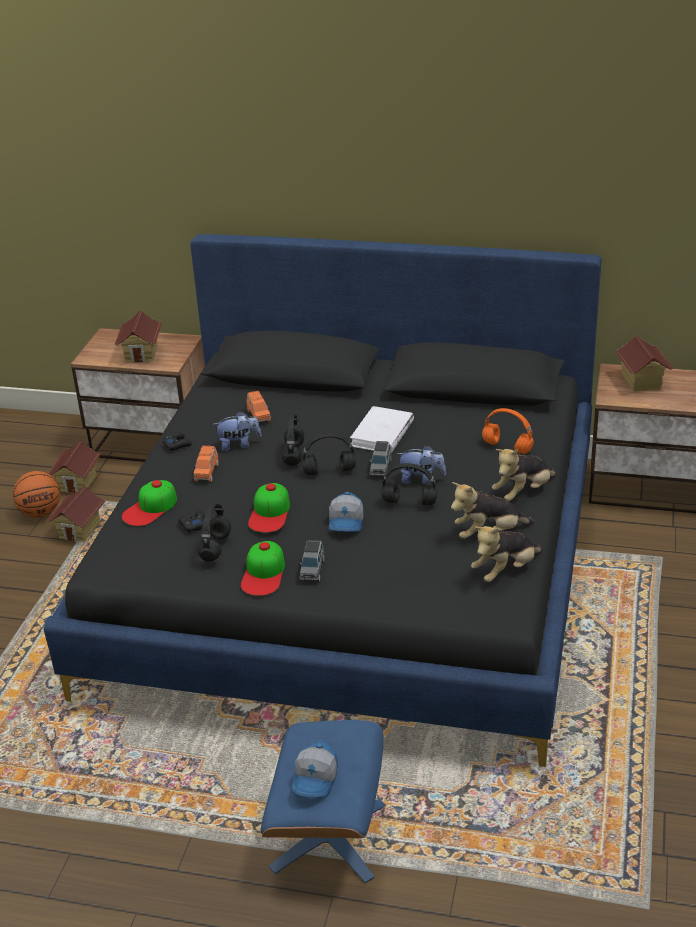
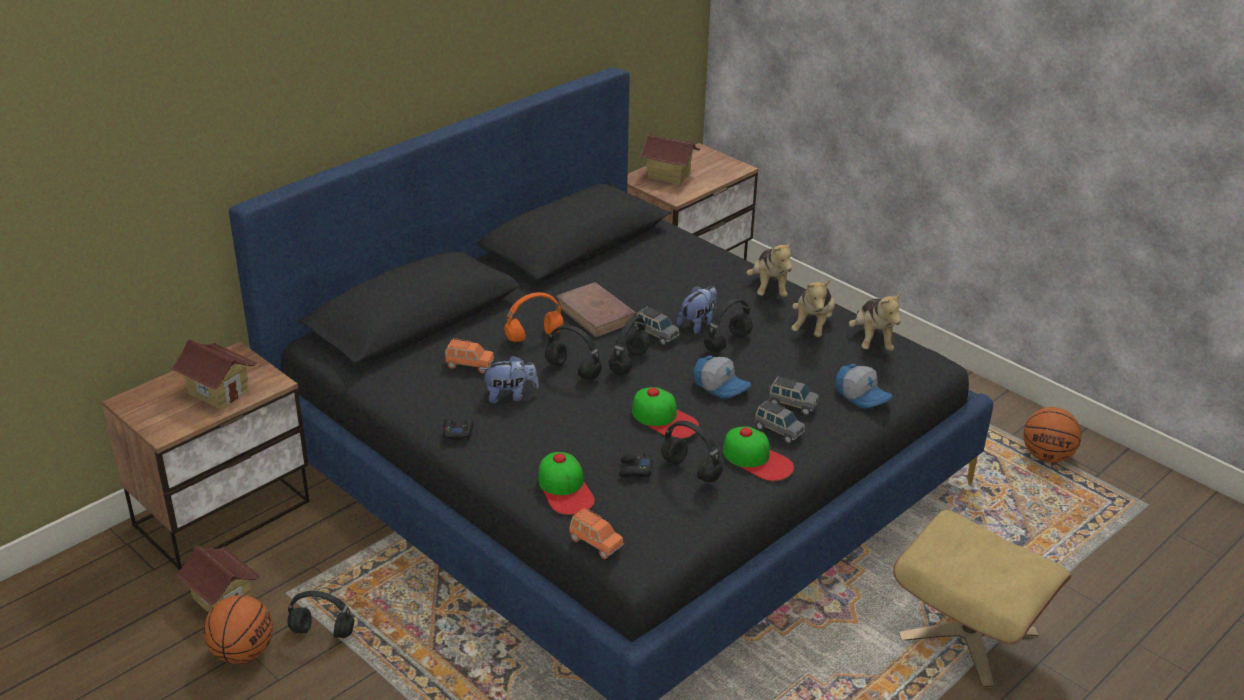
camera: 60 degrees left, 0 degrees up
(80, 530) = (323, 632): toy house -> black headphones
(206, 472) = (539, 431): orange toy car -> orange toy car (595, 543)
(239, 445) = (510, 396): plush toy -> plush toy turned 60 degrees clockwise
(316, 779) = (1003, 567): cap -> cap (862, 395)
(329, 836) = (969, 634): blue ottoman -> beige ottoman
(356, 563) = (791, 405): none -> grey toy car
(382, 434) = (596, 314): white book -> brown book
(506, 447) = (695, 267): orange headphones -> orange headphones (533, 337)
(647, 806) = (1047, 456): none -> basketball

